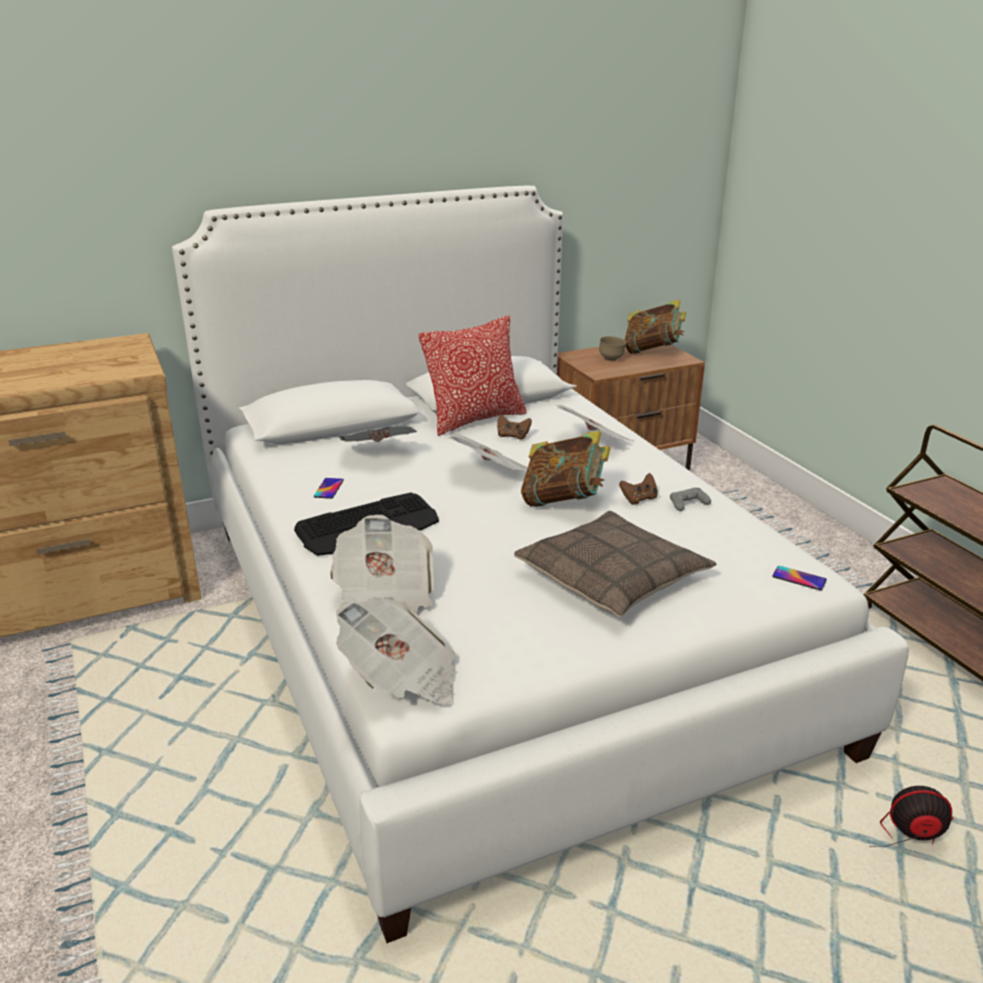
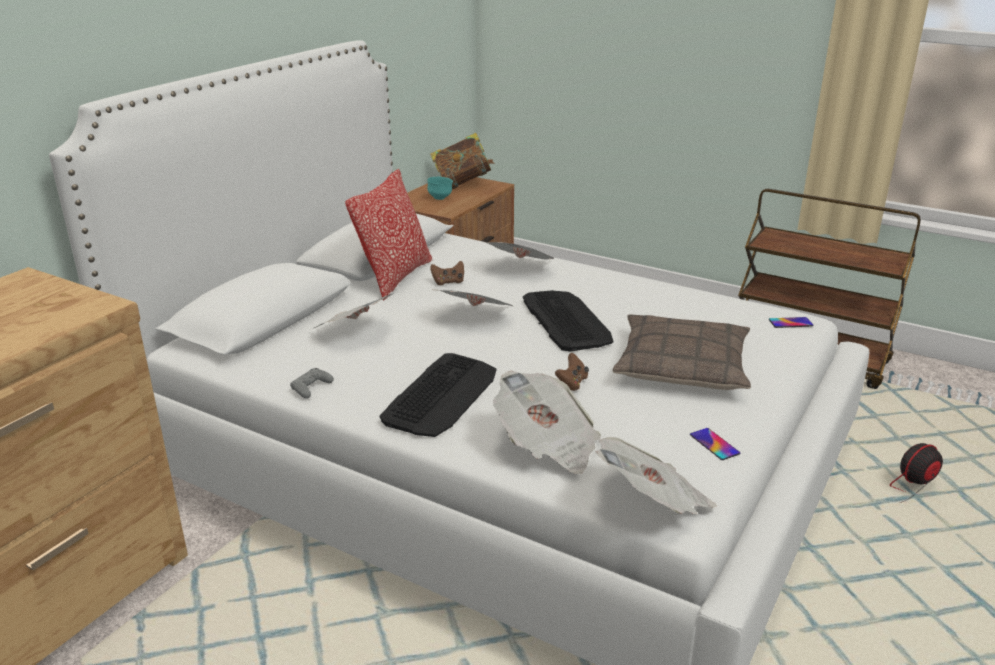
camera: 35 degrees left, 0 degrees up
(329, 488) = (353, 376): phone -> phone (714, 444)
(564, 500) = (566, 320): book -> keyboard
(611, 360) = (440, 198): brown bowl -> turquoise bowl
(639, 499) = (616, 302): brown game controller -> brown game controller (572, 383)
(688, 504) = (653, 295): grey game controller -> grey game controller (311, 387)

